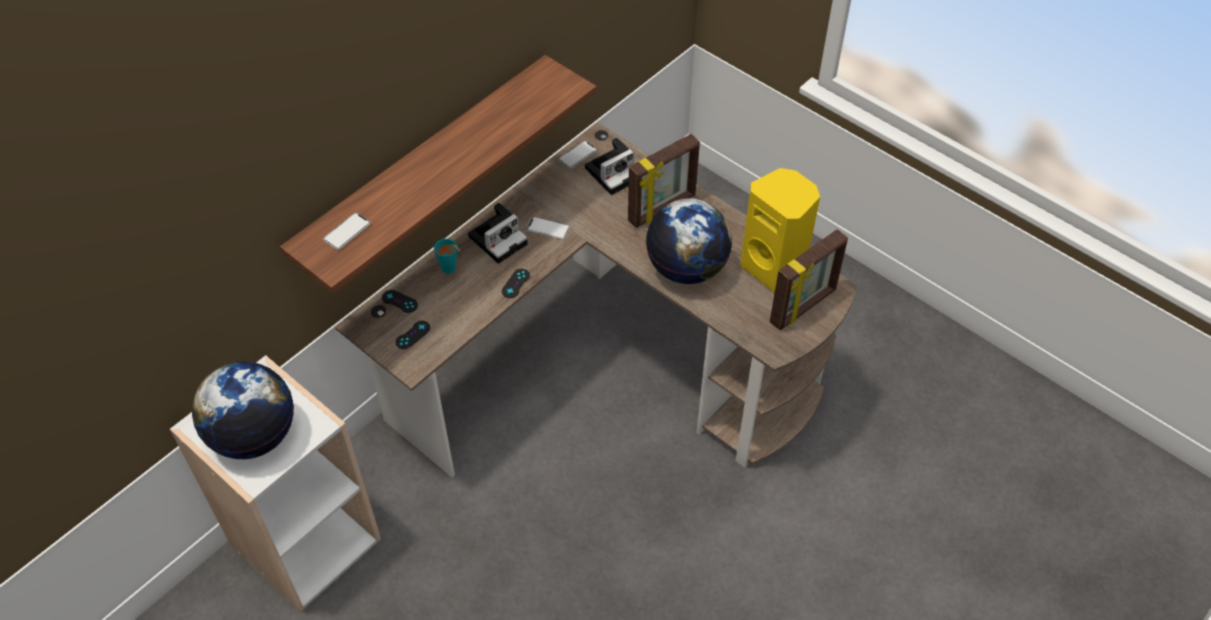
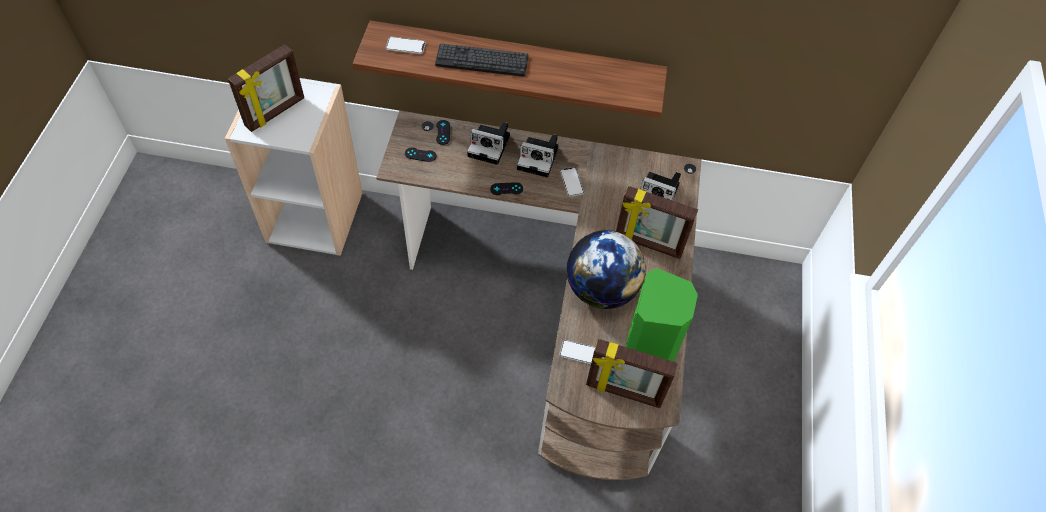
camera: 55 degrees right, 5 degrees up
(254, 435) = (275, 113): globe -> picture frame
(422, 181) = (482, 61): none -> keyboard
(450, 270) = (490, 146): turquoise cup -> camera
(577, 155) = (657, 164): phone -> phone (580, 353)
(774, 267) = (649, 351): yellow speaker -> green speaker

